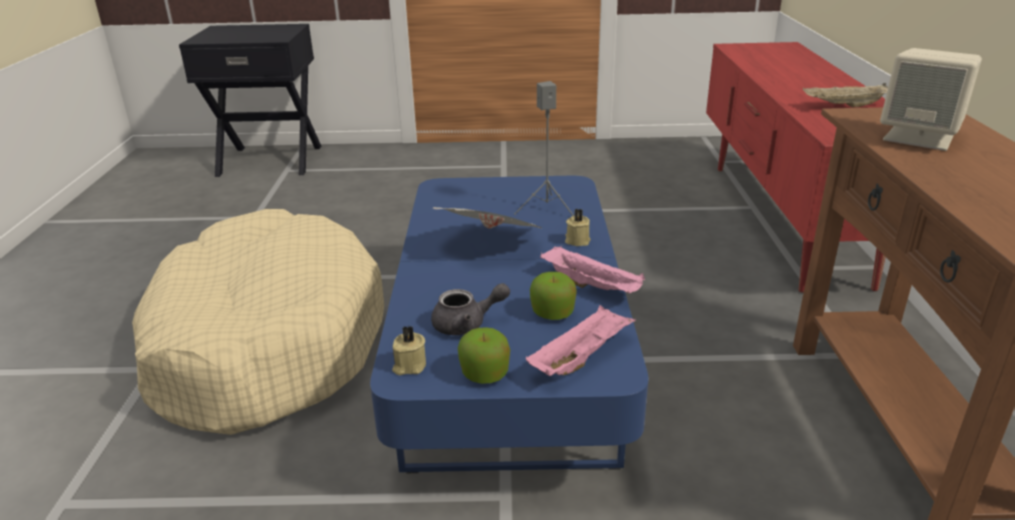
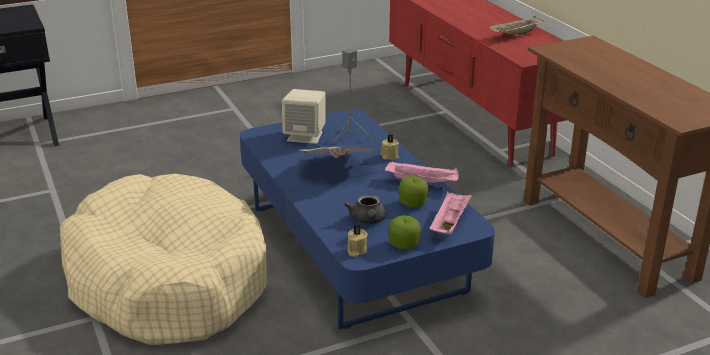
camera: 25 degrees left, 0 degrees up
(467, 324) = (368, 221): grey teapot -> grey teapot turned 120 degrees clockwise
(919, 138) = (591, 61): beige speaker -> beige speaker (305, 136)

